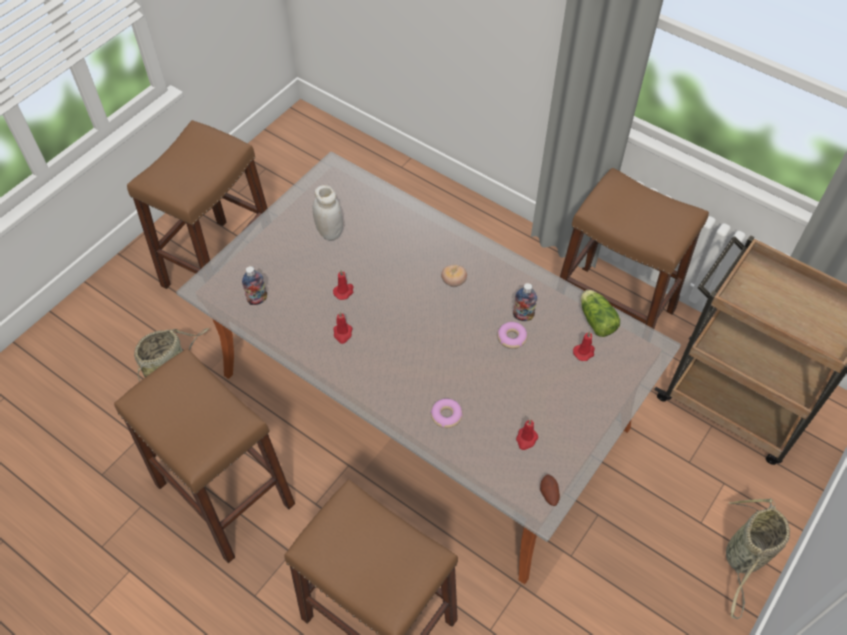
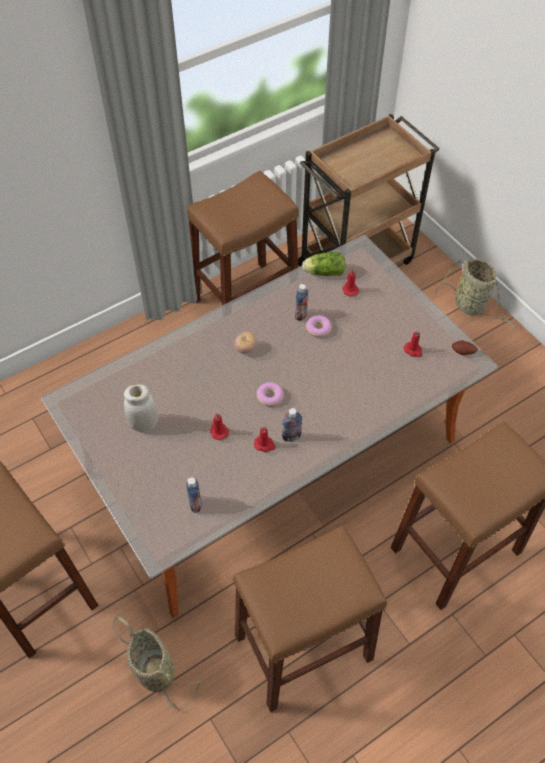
camera: 70 degrees left, 0 degrees up
(361, 353) = (291, 436): none -> bottle
(446, 415) = (374, 394): donut -> donut (270, 396)

